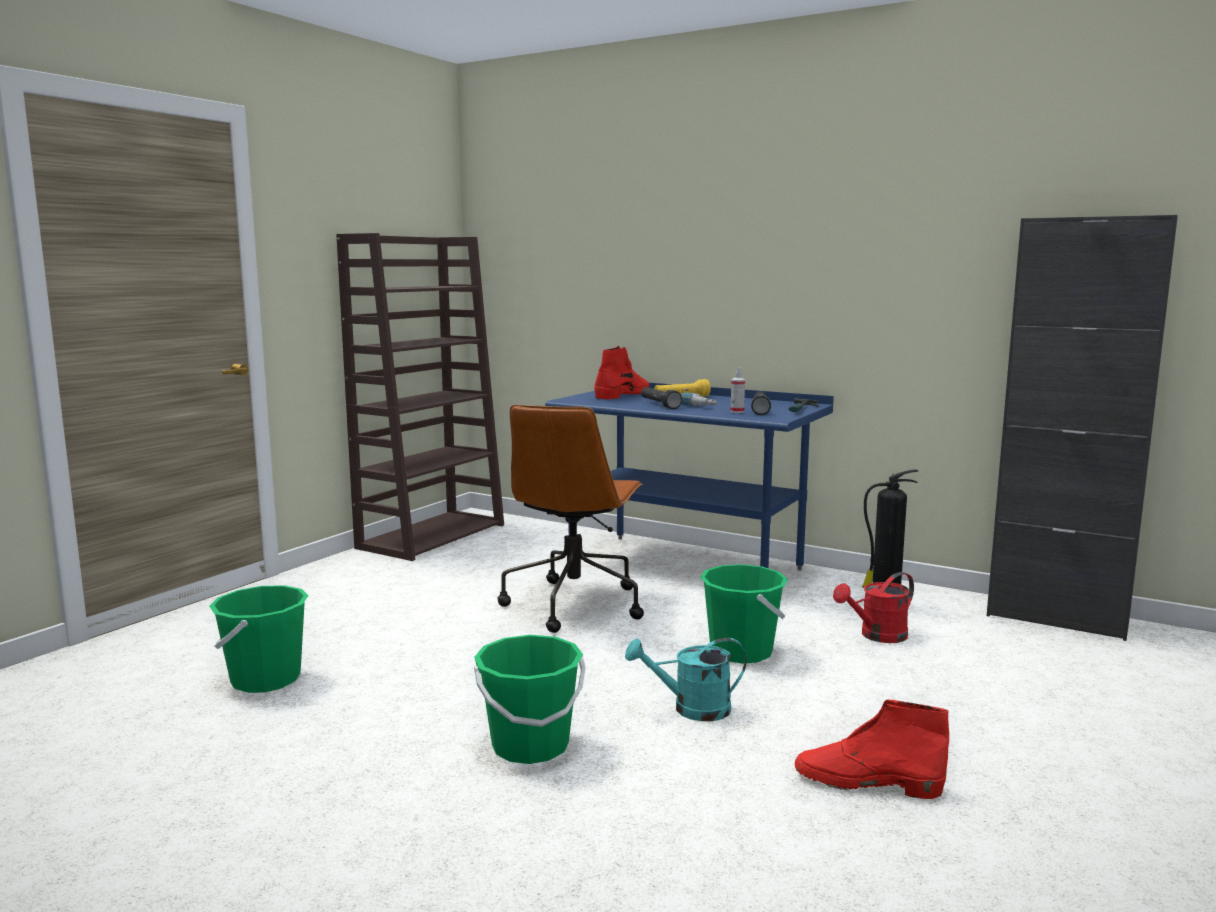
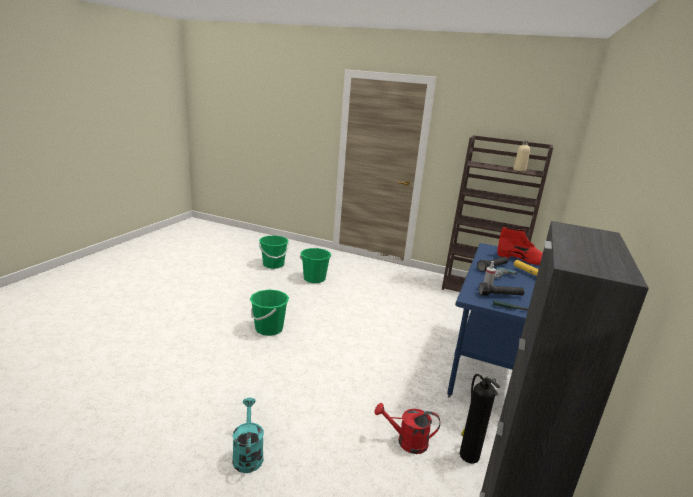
camera: 80 degrees right, 10 degrees up
(433, 286) = (519, 170): none -> beige bottle
(574, 604) = (409, 332): brown office chair -> none
(691, 709) = (300, 365): turquoise watering can -> turquoise watering can (248, 454)
(741, 652) = (366, 383): green bucket -> green bucket (273, 264)
(866, 783) = (234, 410): red boot -> none
(877, 636) = (406, 441): red watering can -> red watering can turned 45 degrees counterclockwise

